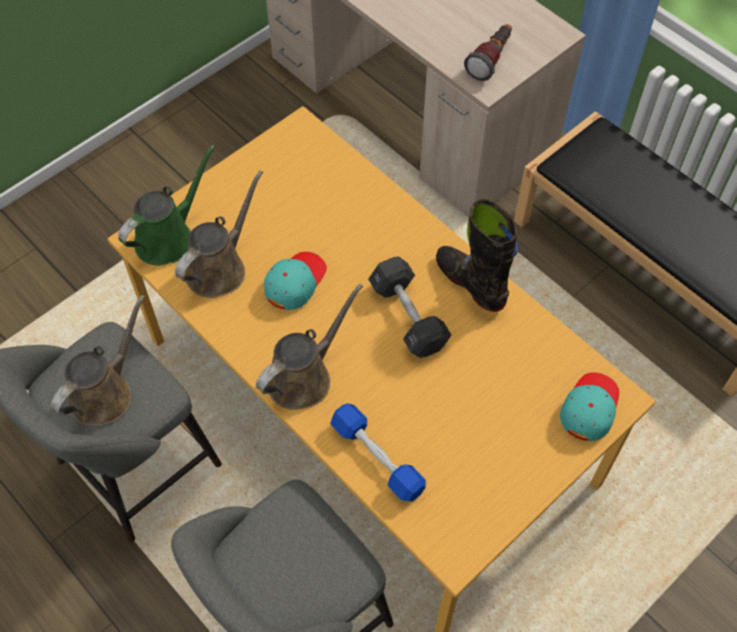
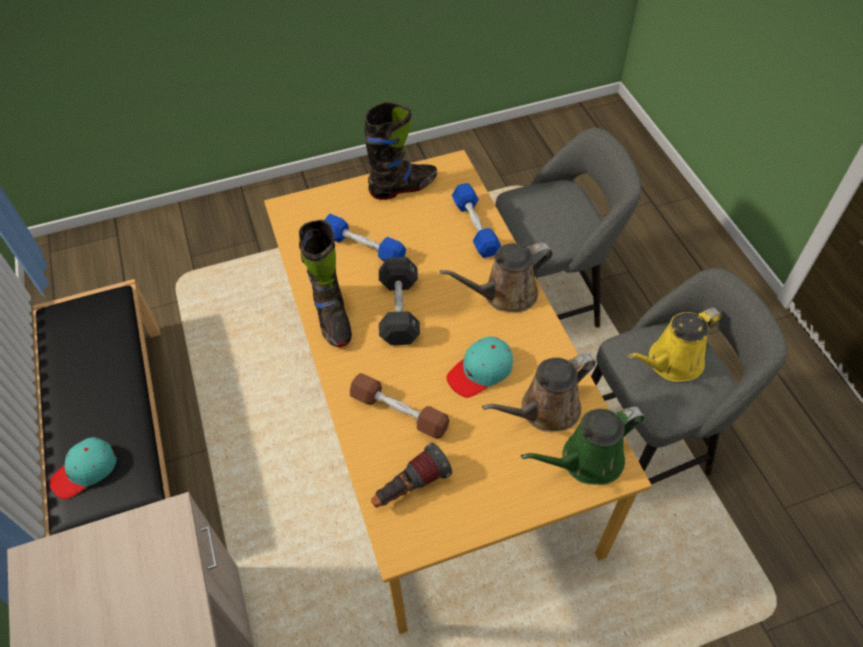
camera: 155 degrees left, 5 degrees down
(105, 393) = (671, 362): brown watering can -> yellow watering can
(354, 220) = (399, 412): none -> brown dumbbell
(491, 60) = (136, 556): flashlight -> flashlight (410, 487)
(493, 378) = (363, 247): none -> blue dumbbell
(499, 488) = (403, 187): none -> black boot
(589, 408) = (311, 209): turquoise cap -> turquoise cap (85, 471)

